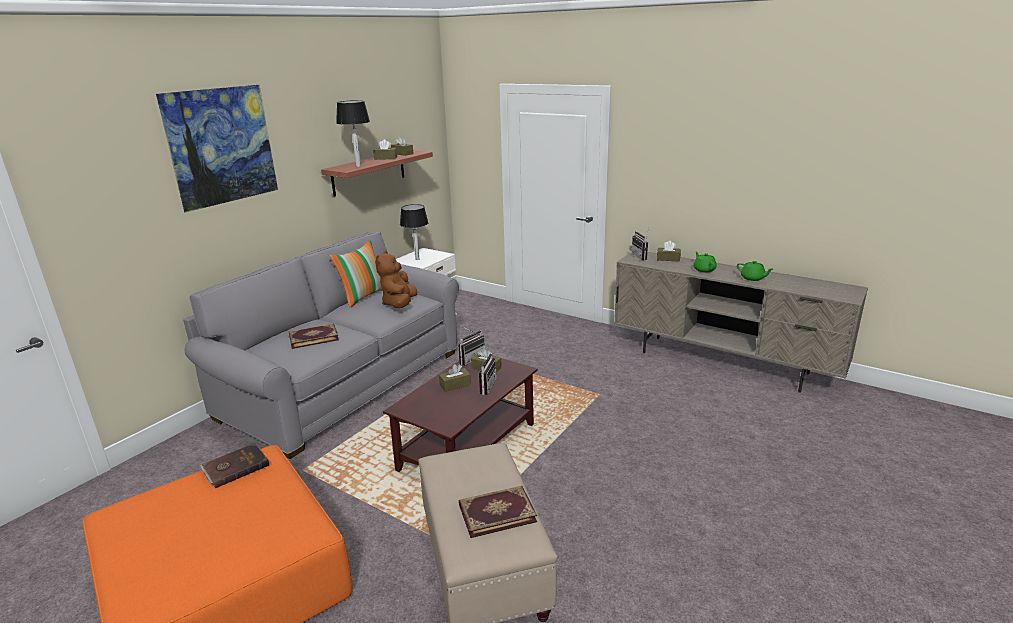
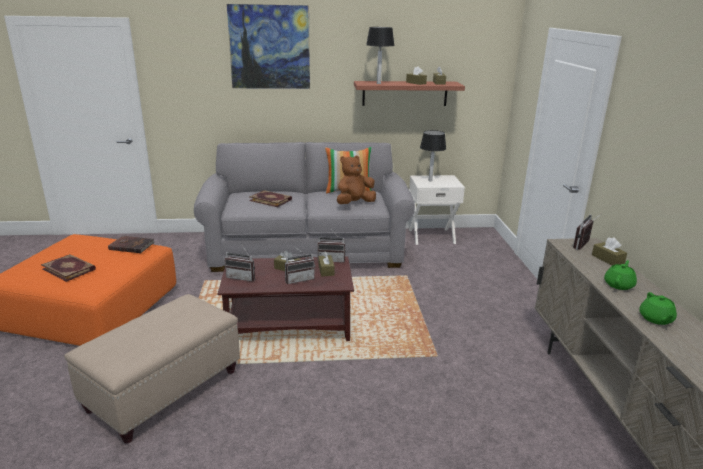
camera: 50 degrees right, 0 degrees up
(437, 414) = (242, 277): none -> radio
(497, 512) = (142, 344): book -> book (69, 269)

